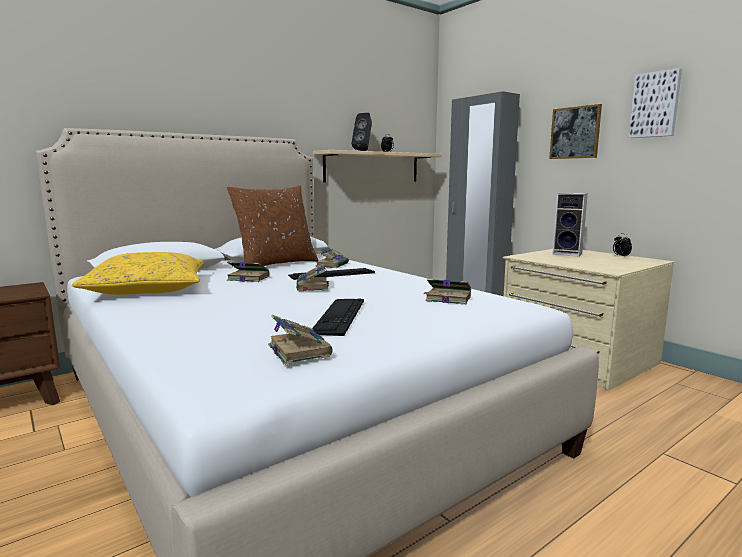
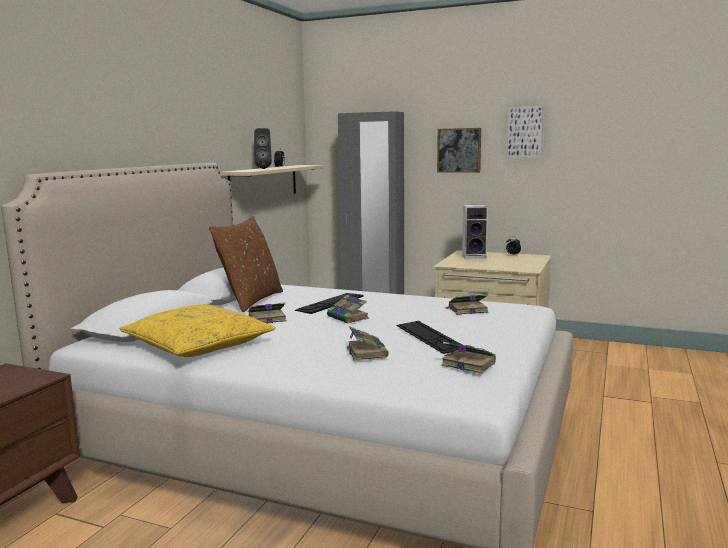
camera: 30 degrees left, 0 degrees up
(332, 264) = (306, 293): book -> book (366, 352)

